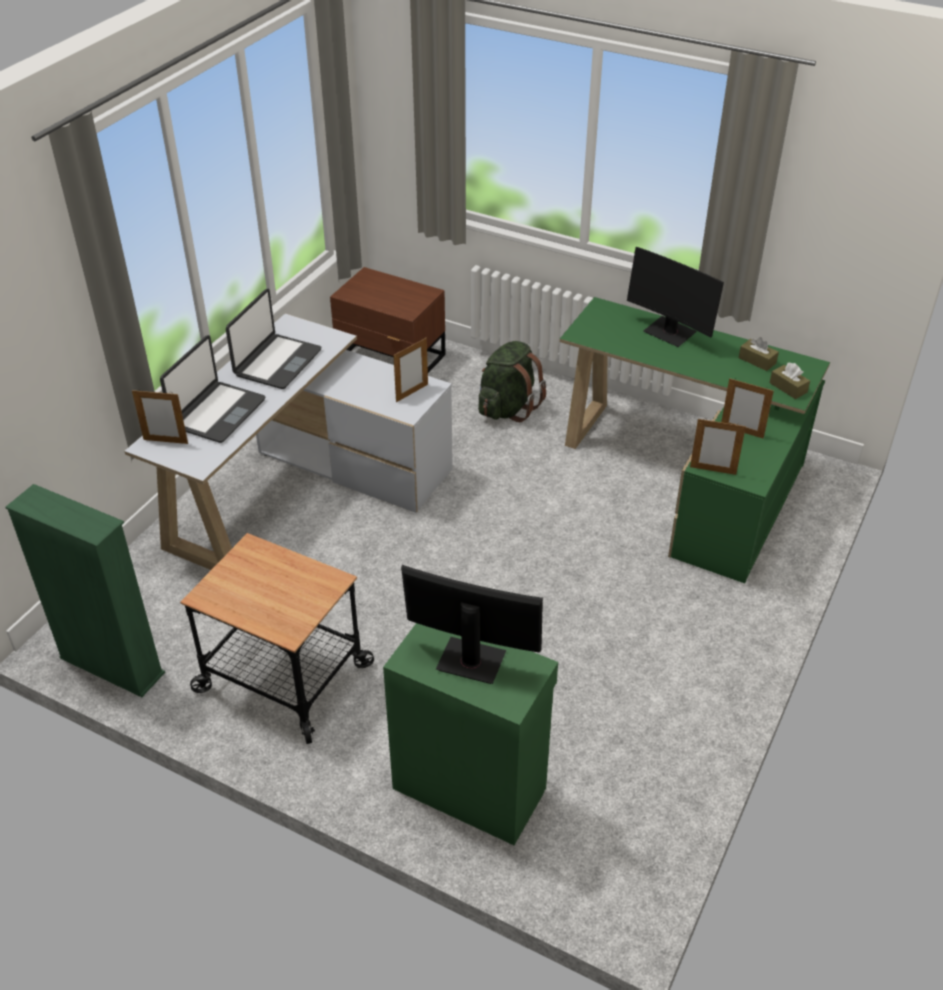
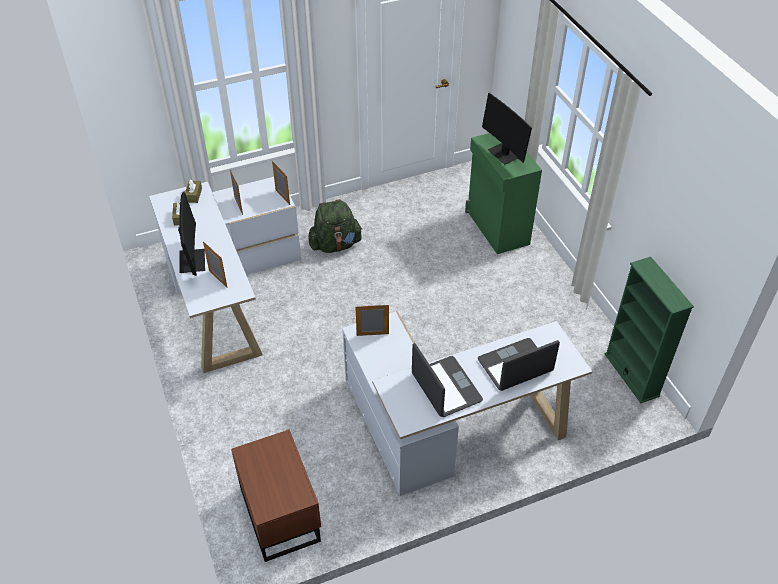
camera: 140 degrees left, 5 degrees up
(165, 441) = (562, 362): picture frame -> picture frame (218, 279)
(277, 362) = (445, 388): laptop -> laptop turned 90 degrees clockwise
(283, 679) = (544, 315): cart -> none
(508, 408) = (258, 406): green backpack -> green backpack (335, 245)
(690, 477) = (227, 292): green desk -> white desk

